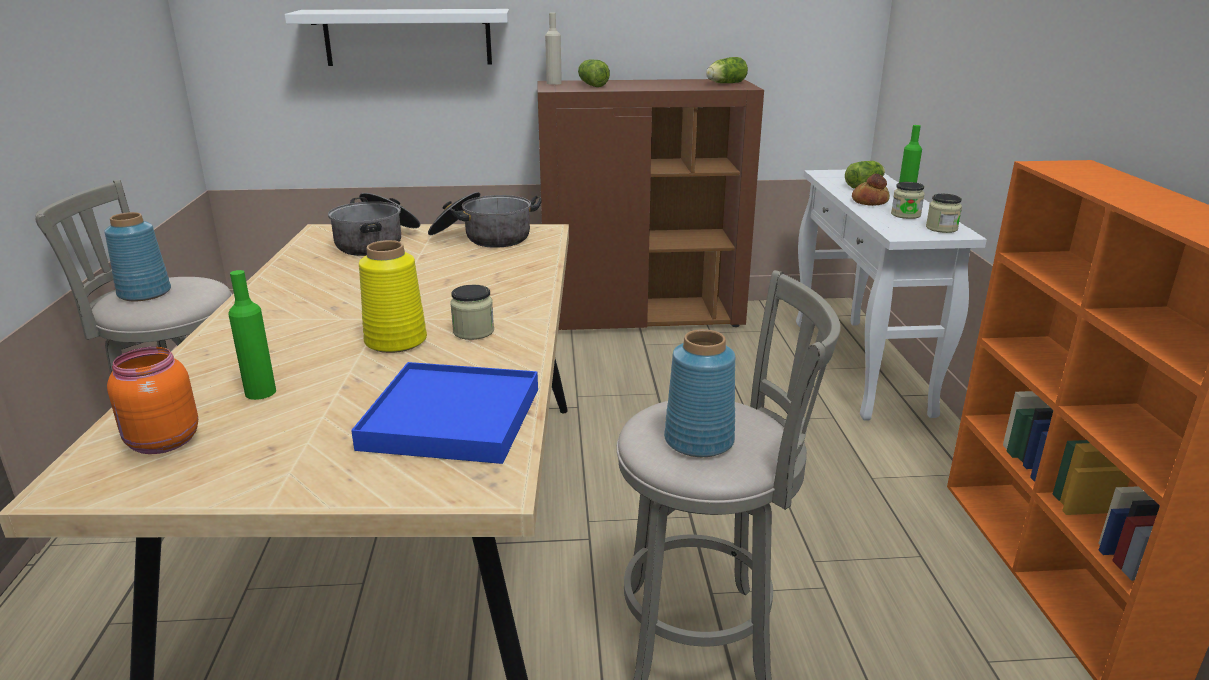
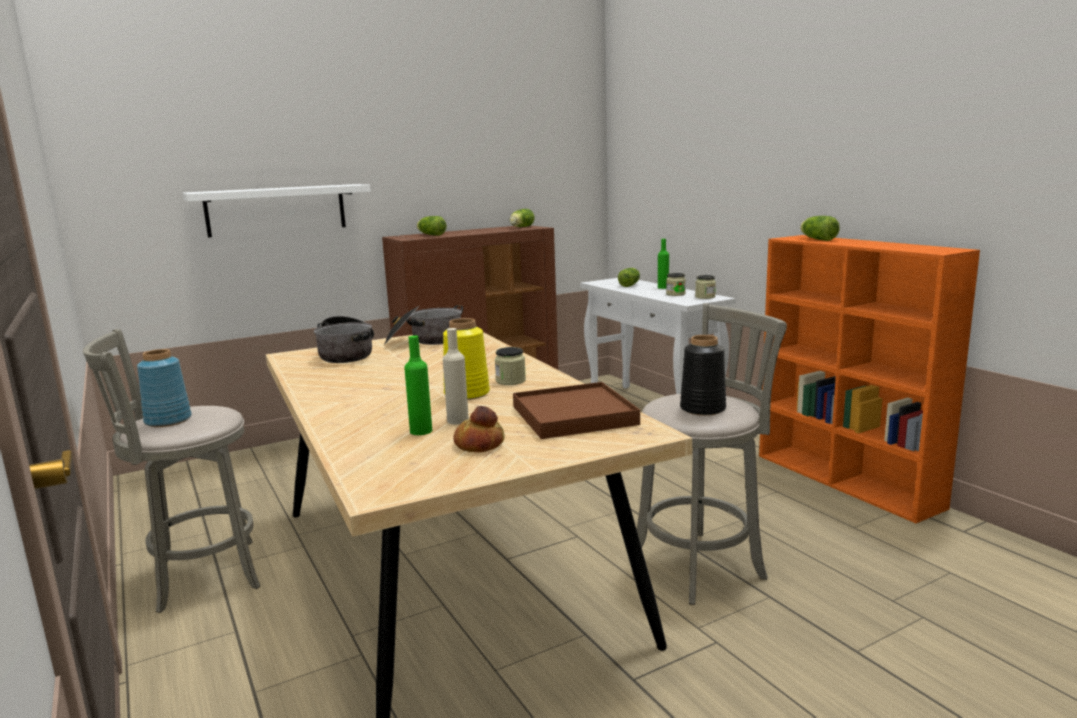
camera: 25 degrees left, 10 degrees down
(161, 443) = (401, 464): orange jar -> none
(452, 418) = (574, 415): blue tray -> brown tray
(554, 83) = (400, 236): beige bottle -> beige bottle (457, 420)
(700, 441) = (703, 409): blue vase -> black vase
(869, 201) = (645, 291): bread -> bread (479, 444)
(1090, 177) = (817, 239): none -> lettuce

